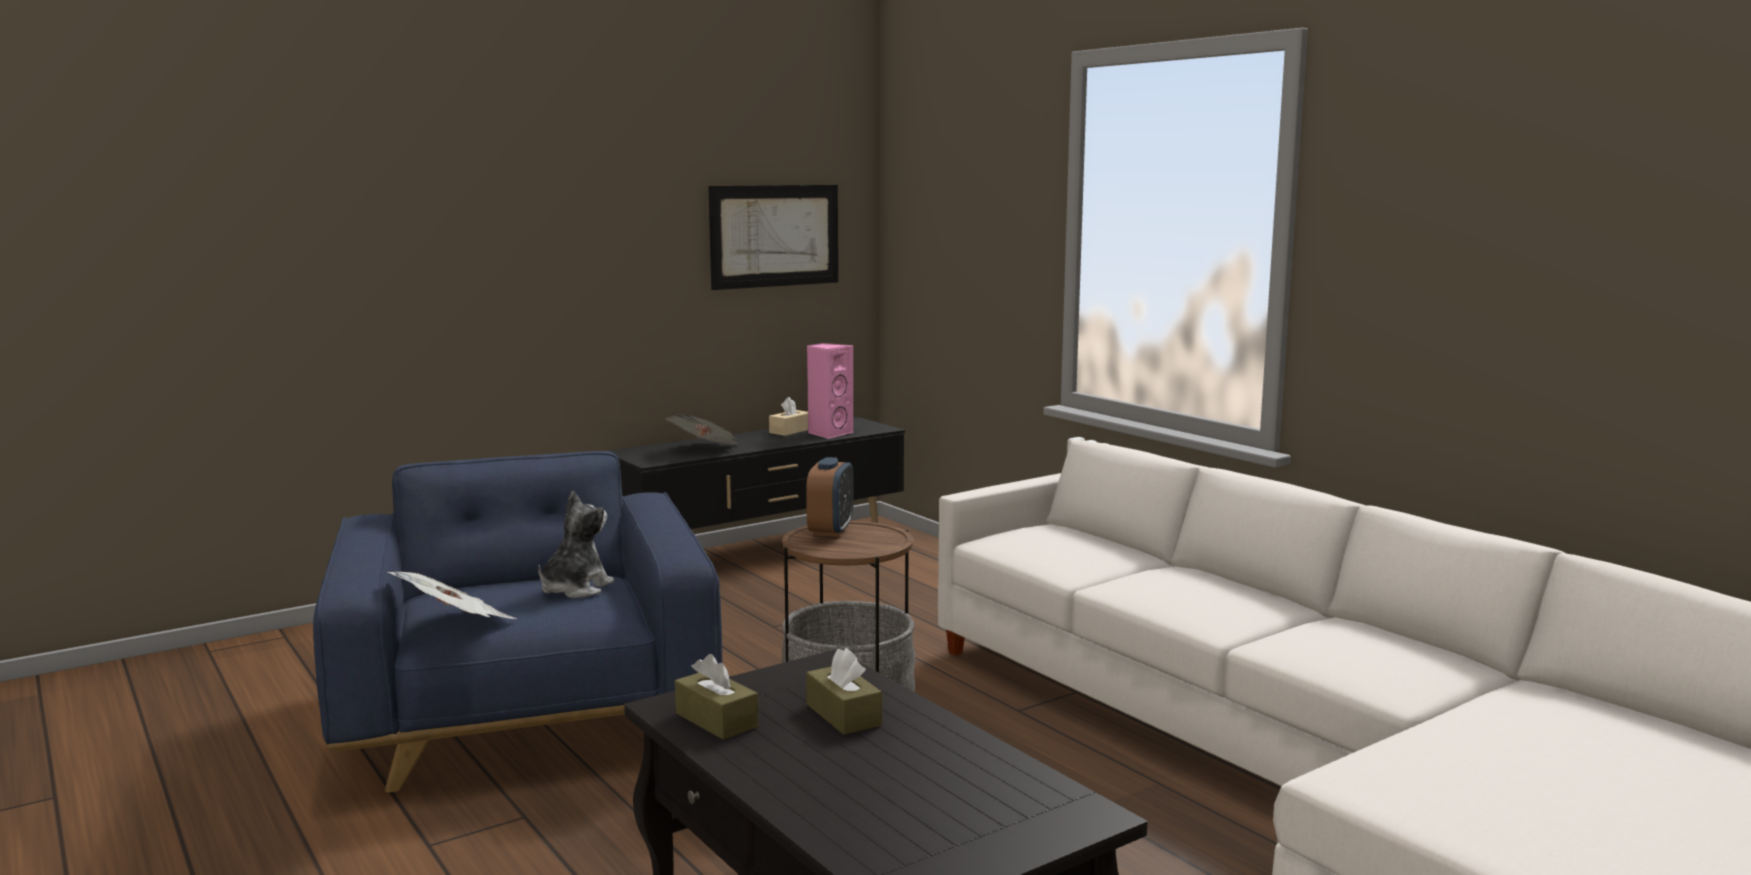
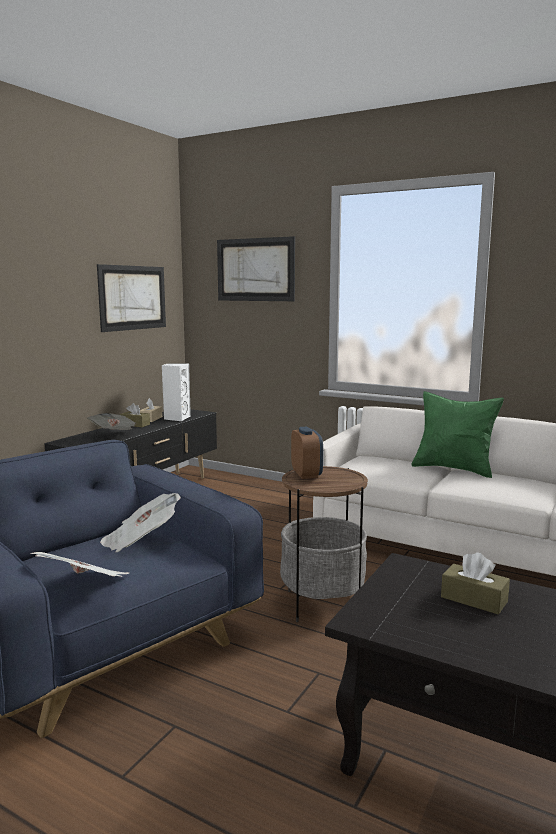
camera: 25 degrees left, 0 degrees up
(575, 589) = (140, 541): plush toy -> newspaper
(716, 720) = (406, 624): brown tissue box -> brown tissue box (135, 424)
(829, 433) = (177, 418): pink speaker -> white speaker
(970, 191) = (255, 269): none -> picture
(1165, 563) = (454, 469): none -> green pillow

